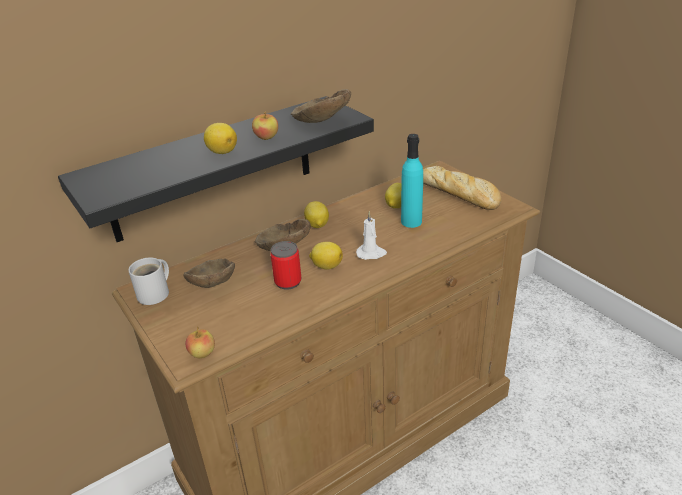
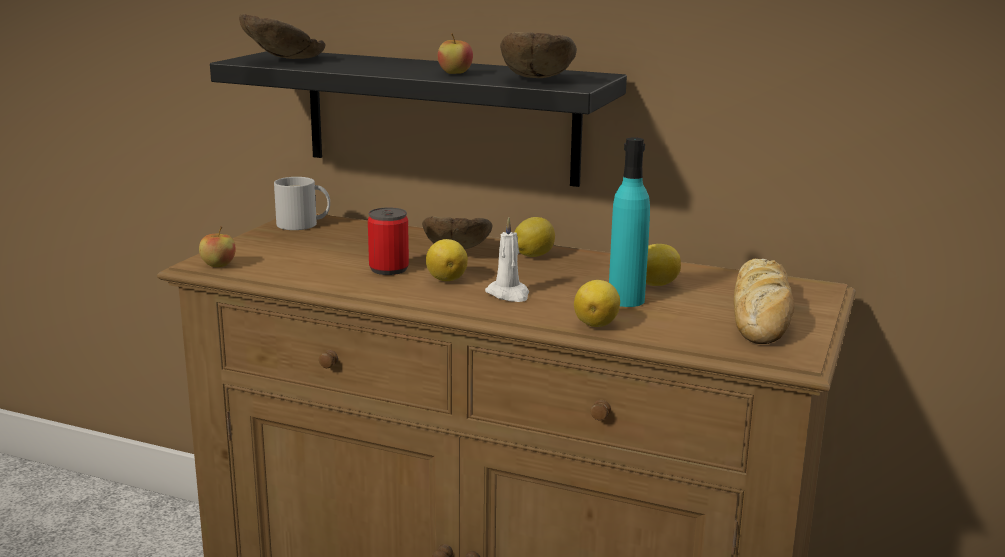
camera: 55 degrees right, 15 degrees down
(213, 284) = (344, 241): brown bowl -> brown bowl (288, 60)
(222, 151) = (394, 68): lemon -> lemon (597, 324)

